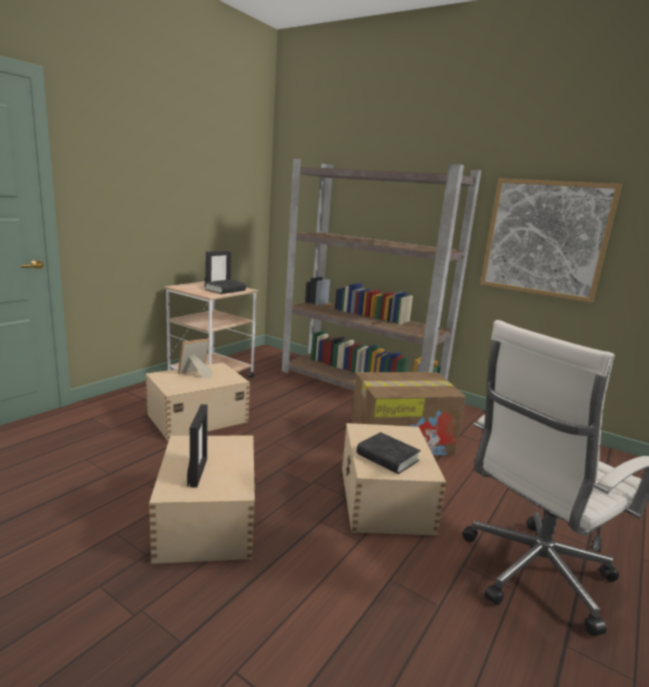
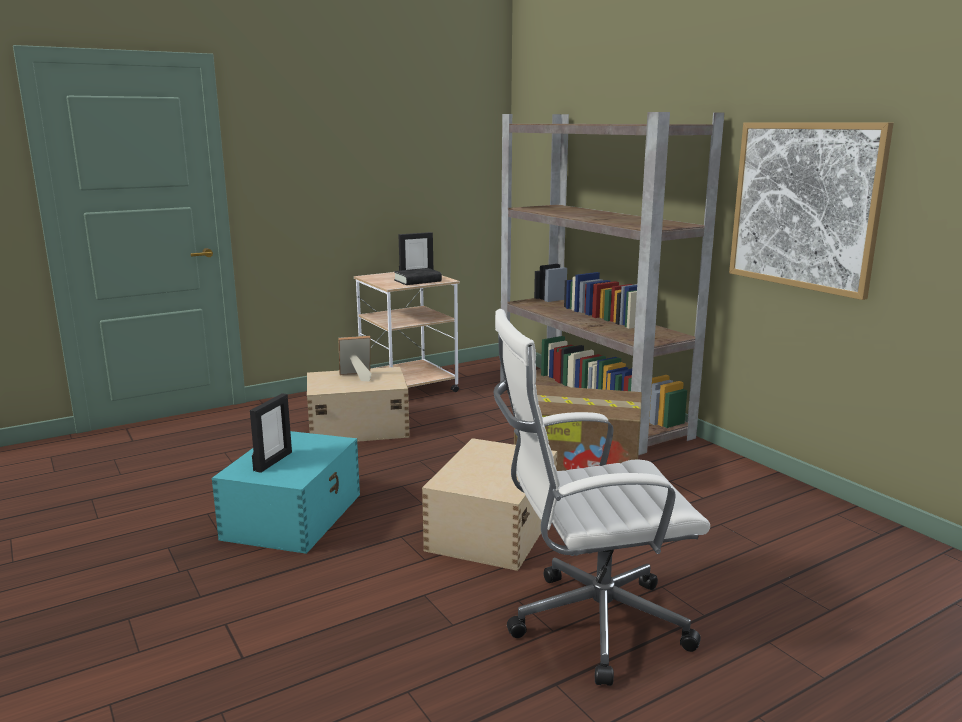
camera: 25 degrees right, 0 degrees up
(208, 518) = (294, 515): beige storage box -> turquoise storage box
(387, 457) = (478, 474): black book -> none

